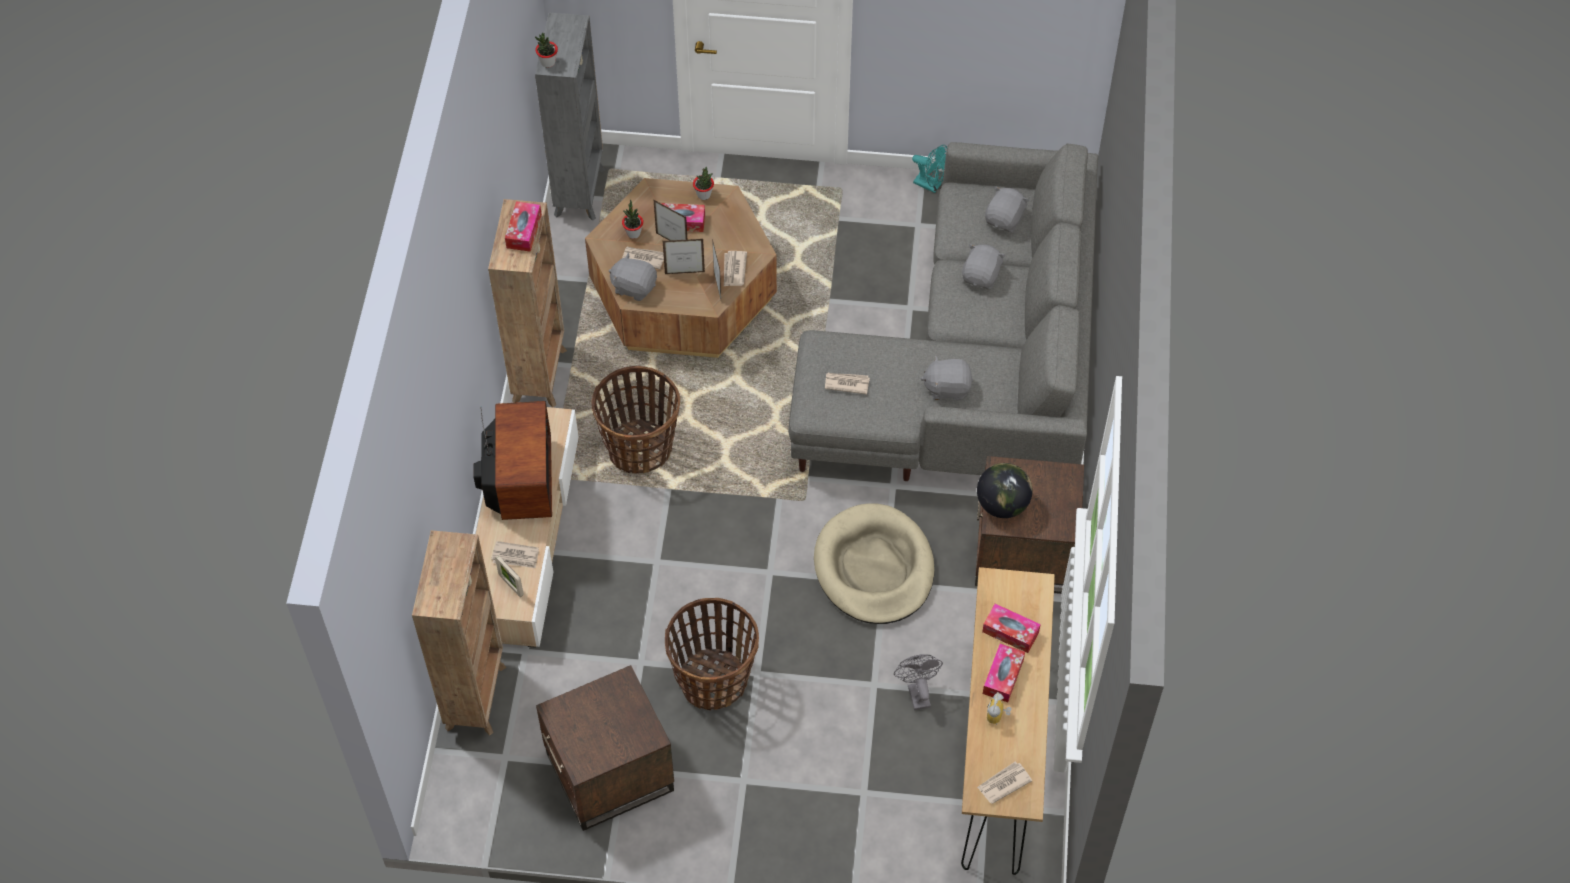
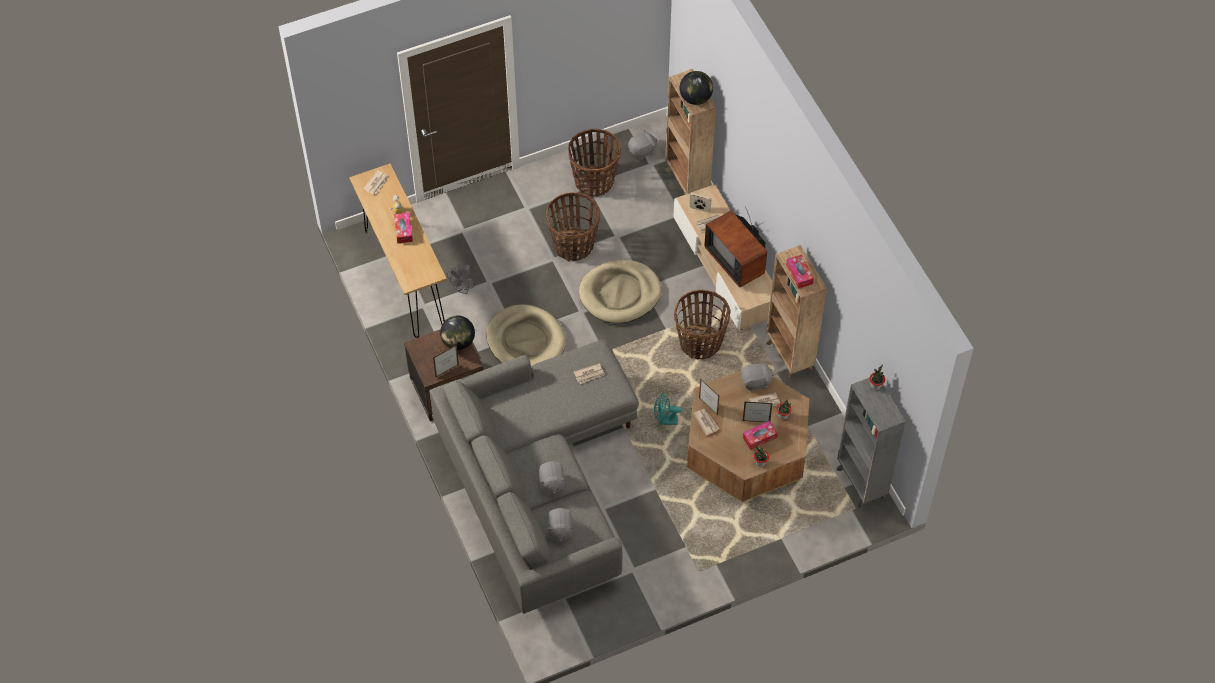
camera: 150 degrees right, 0 degrees up
(449, 559) = (695, 98): none -> globe
(610, 773) = (594, 181): brown side table -> basket
(685, 273) = (733, 405): picture frame -> picture frame (447, 371)
(698, 570) = (620, 294): none -> beige dog bed
(917, 692) = (464, 289): grey fan -> grey fan turned 60 degrees clockwise
(931, 185) = (642, 604): turquoise fan -> turquoise fan (665, 420)
(947, 387) = (530, 400): grey plush toy -> grey plush toy (642, 151)
(1010, 632) = (411, 253): tissue box -> none

